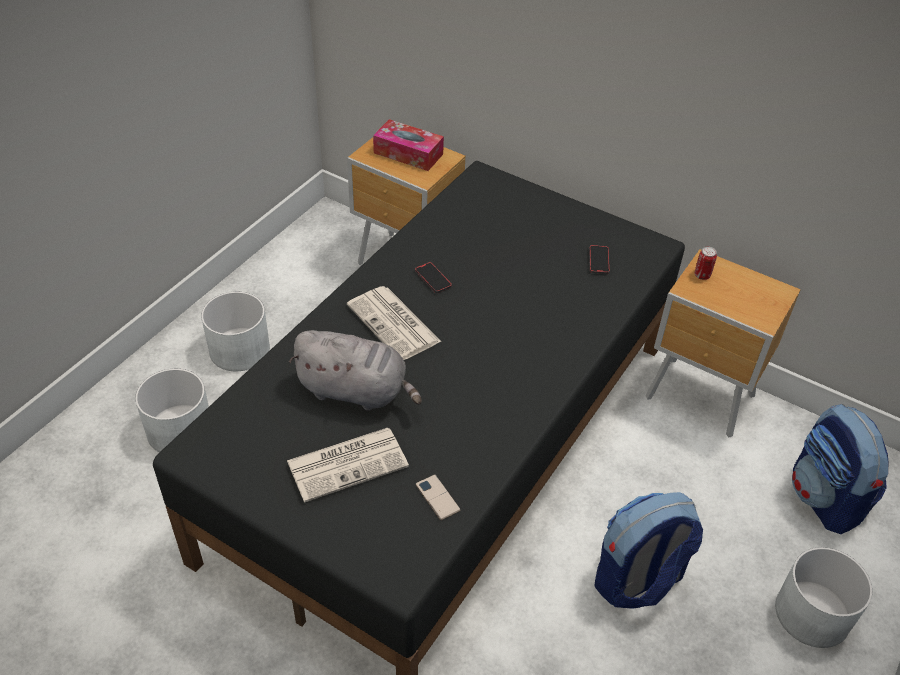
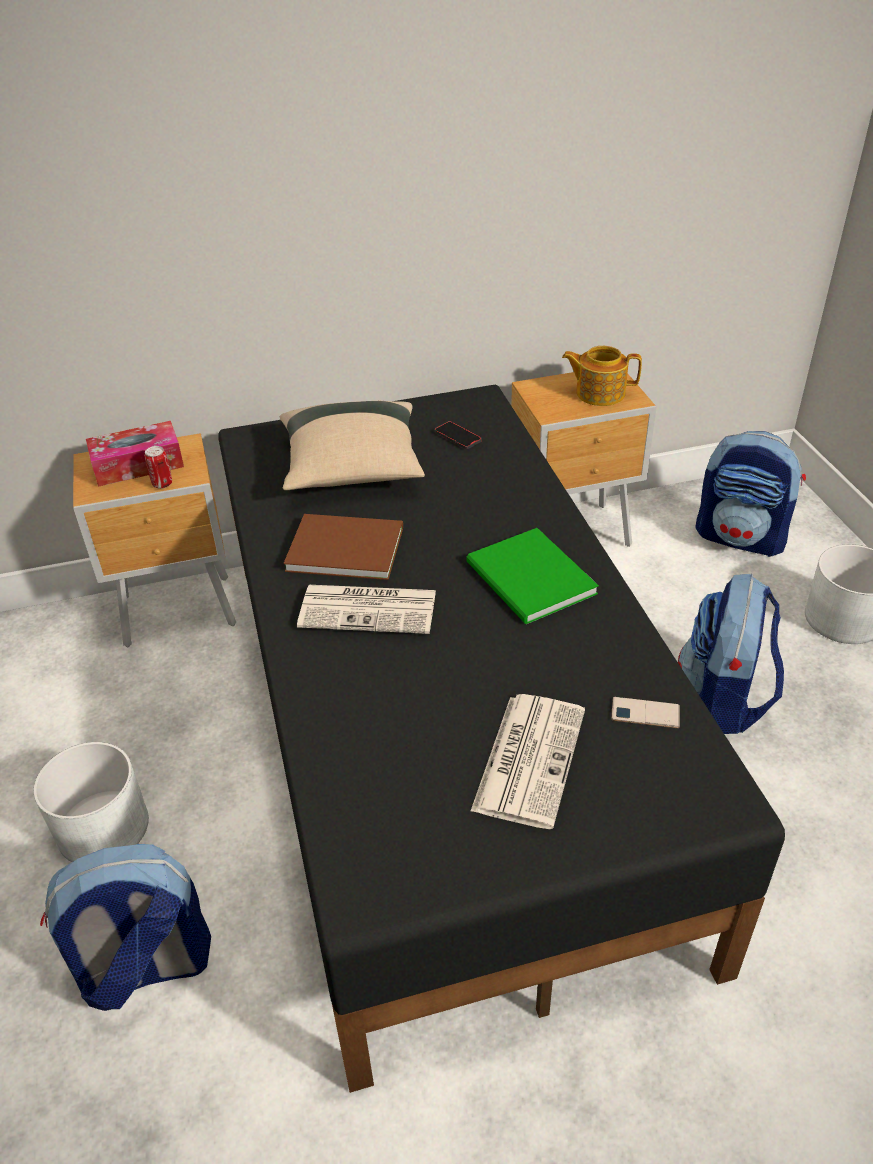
camera: 45 degrees left, 5 degrees down
(179, 430) = (145, 968): white planter -> backpack
(356, 391) = (431, 692): grey plush toy -> none
(433, 279) = (342, 547): phone -> brown book
(497, 378) = (530, 581): none -> green book
(507, 236) = (352, 468): none -> beige pillow
(702, 275) = (544, 398): can -> can (162, 484)
(747, 298) = (599, 393): none -> teapot

